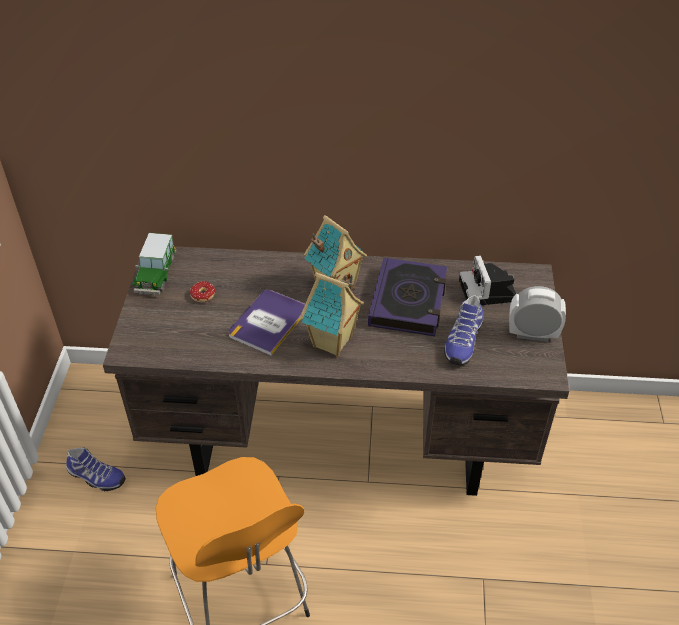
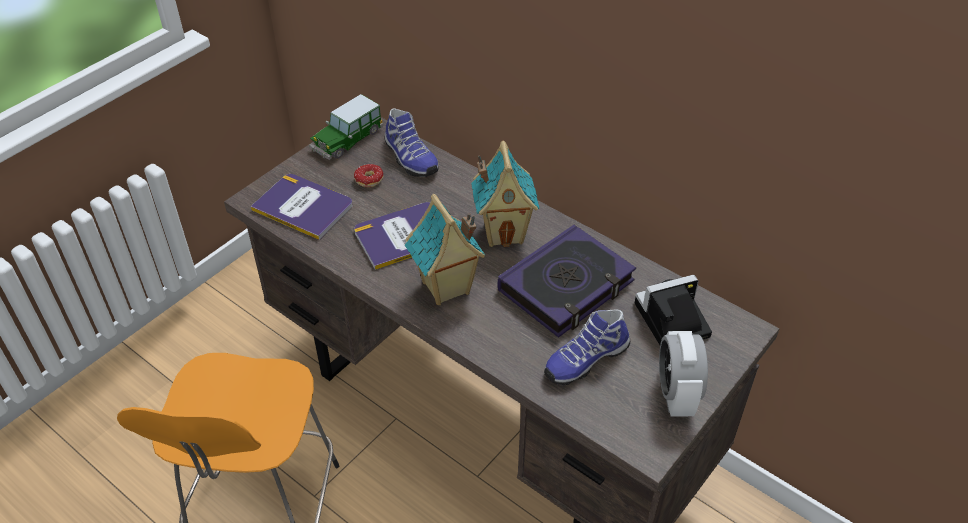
camera: 35 degrees right, 0 degrees up
(95, 477) = (240, 325): shoe -> shoe (409, 158)
(172, 338) = (303, 207): none -> book
(488, 292) = (669, 321): camera -> camera turned 45 degrees clockwise
(532, 334) = (676, 395): alarm clock -> alarm clock turned 135 degrees counterclockwise

